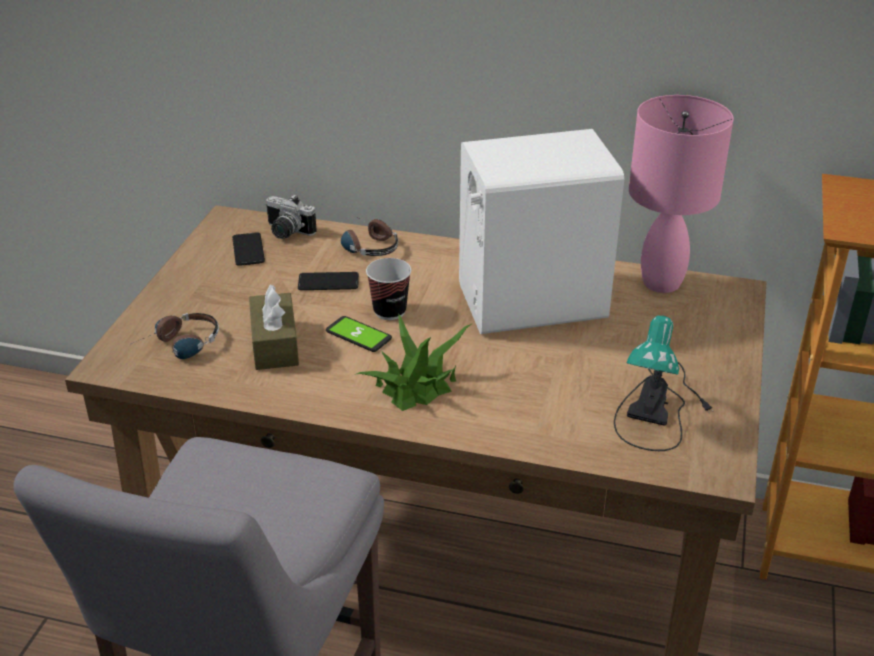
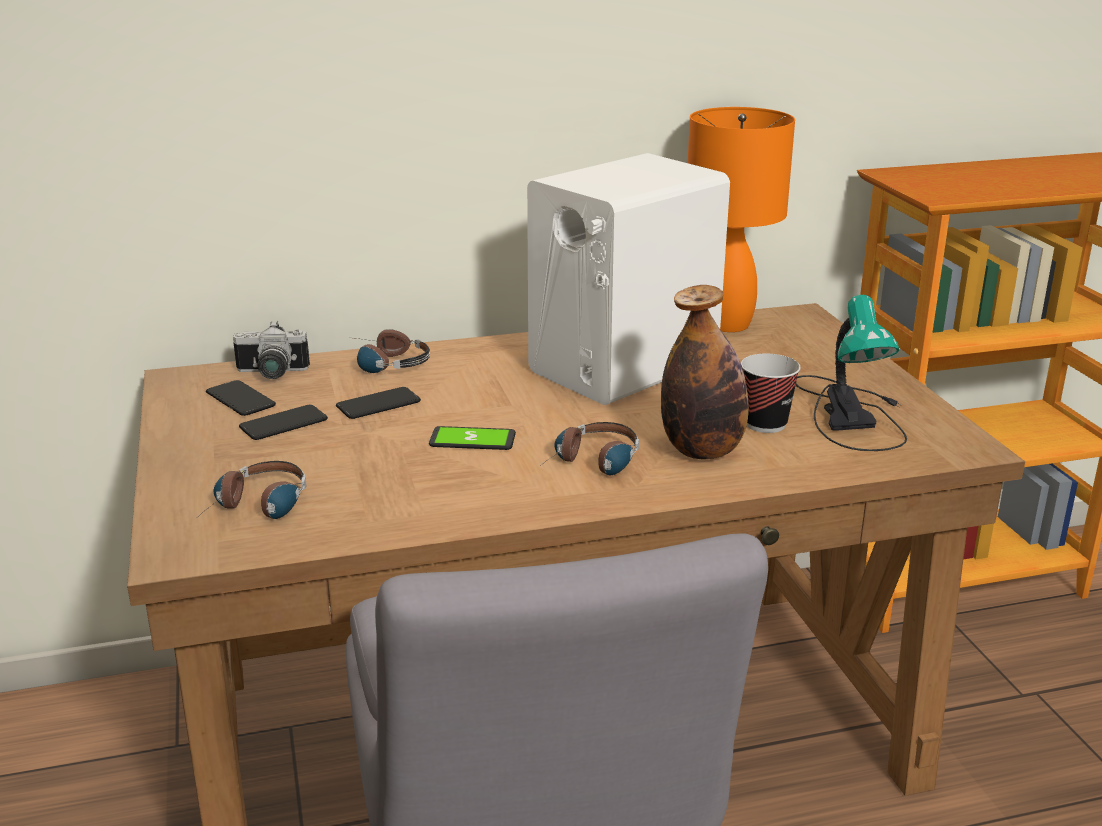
camera: 30 degrees left, 10 degrees down
(255, 280) = (283, 424): none -> phone
(275, 344) = (381, 474): brown tissue box -> none
(389, 311) = (482, 411): cup -> cup (765, 424)
(416, 385) = (592, 464): potted plant -> headphones
(506, 400) = (702, 451): none -> bottle
(662, 282) = (727, 324): pink table lamp -> orange table lamp

